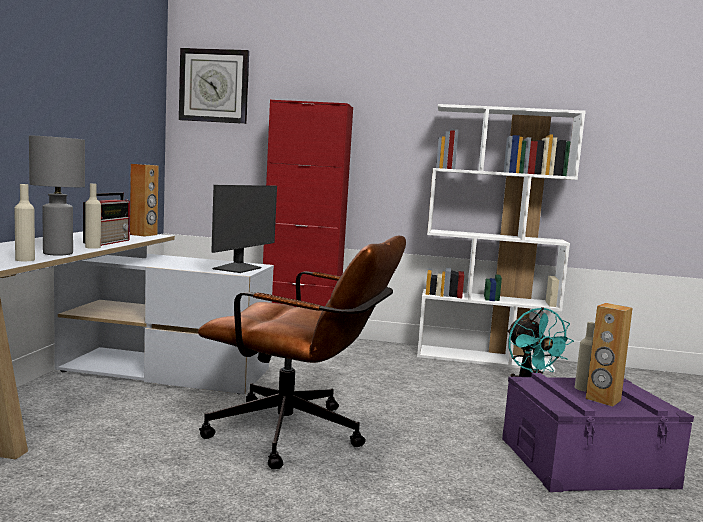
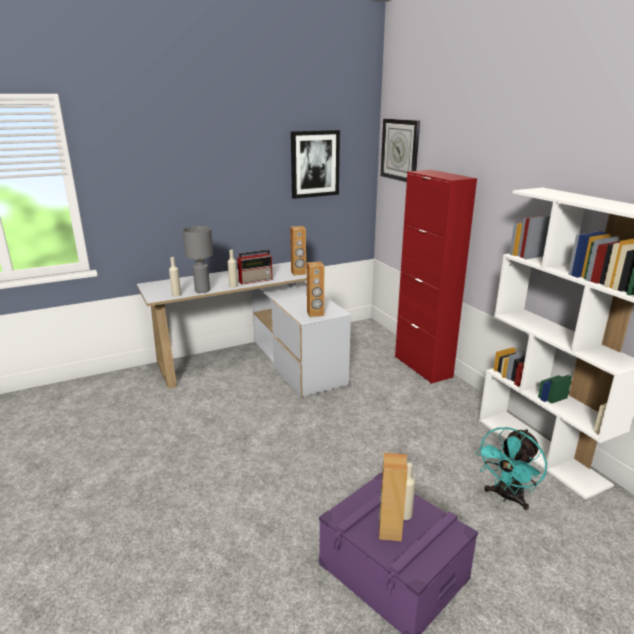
camera: 55 degrees right, 15 degrees up
(118, 87) = (315, 164): none -> picture
(238, 268) = (315, 314): monitor -> brown speaker
(299, 435) = (276, 438): brown office chair -> none

